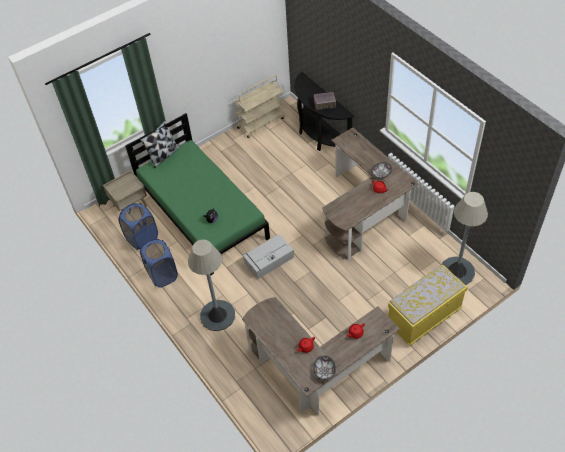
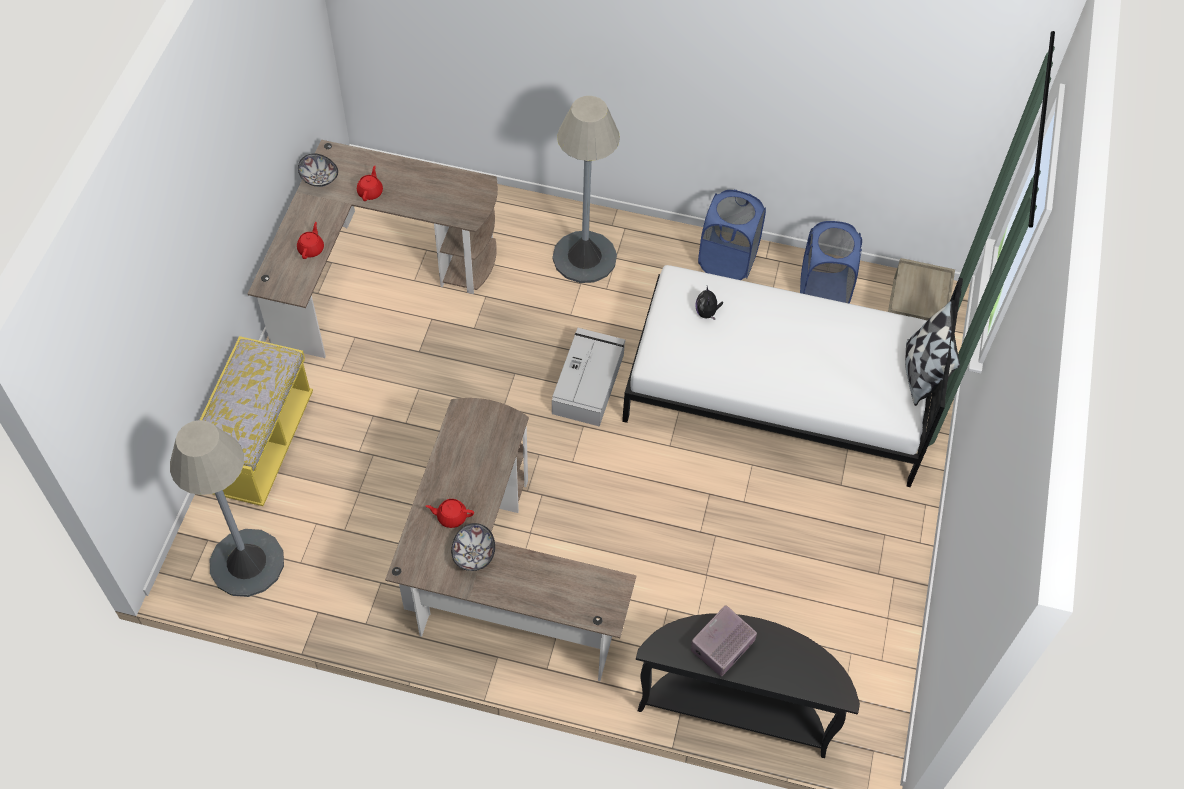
camera: 135 degrees right, 5 degrees up
(202, 213) = (778, 393): green bed -> white bed
(261, 122) = (883, 660): beige cart -> none

